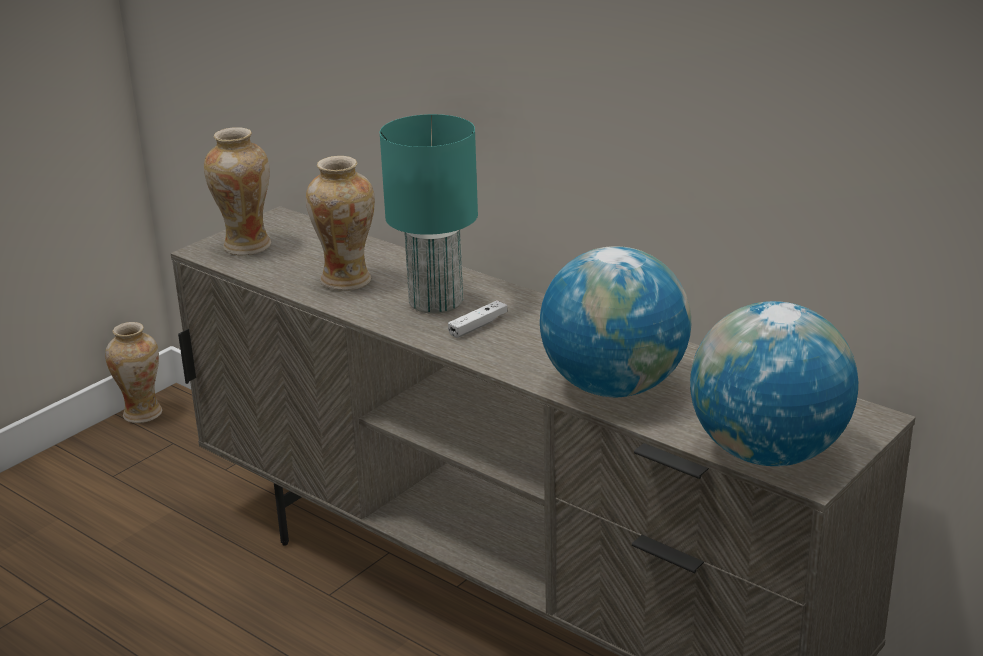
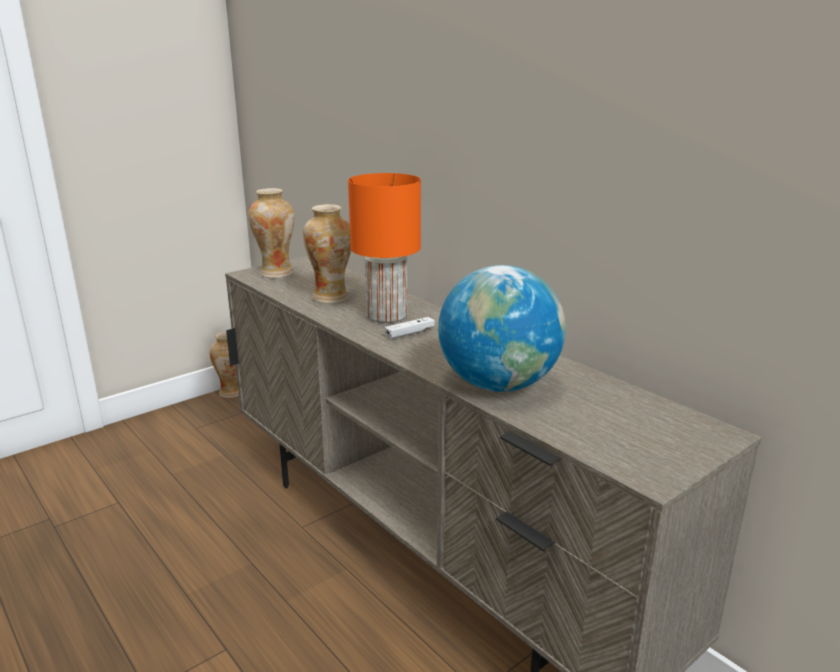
camera: 10 degrees right, 5 degrees down
(437, 302) = (387, 316): turquoise table lamp -> orange table lamp
(767, 452) = (616, 450): globe -> none

